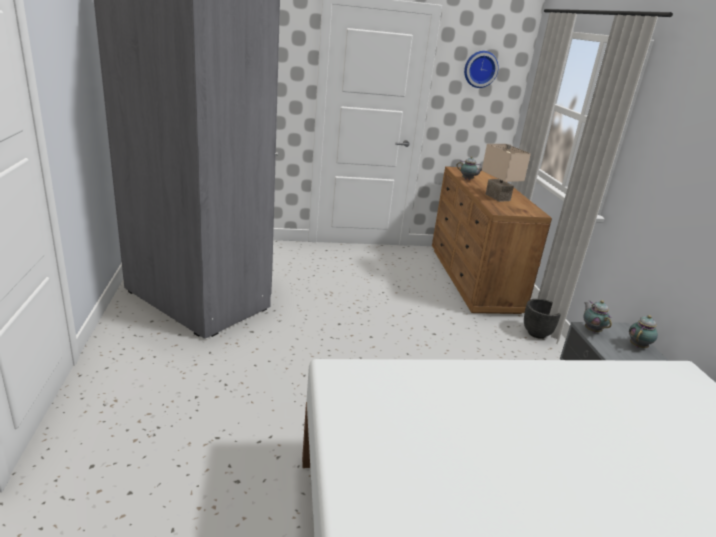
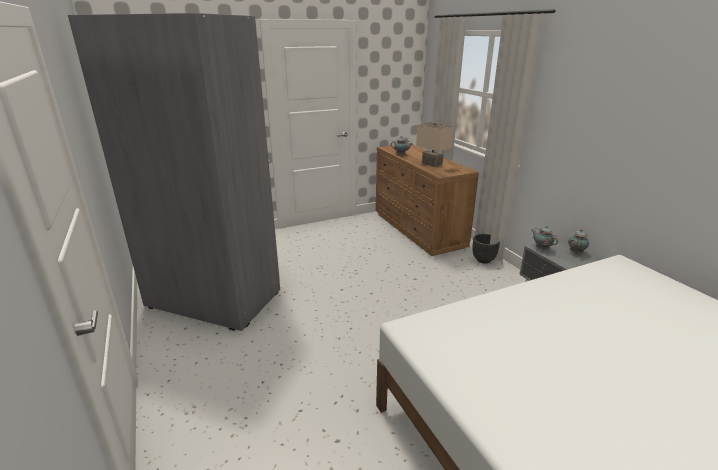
camera: 15 degrees left, 0 degrees up
(480, 69) = (390, 67): wall clock -> none

